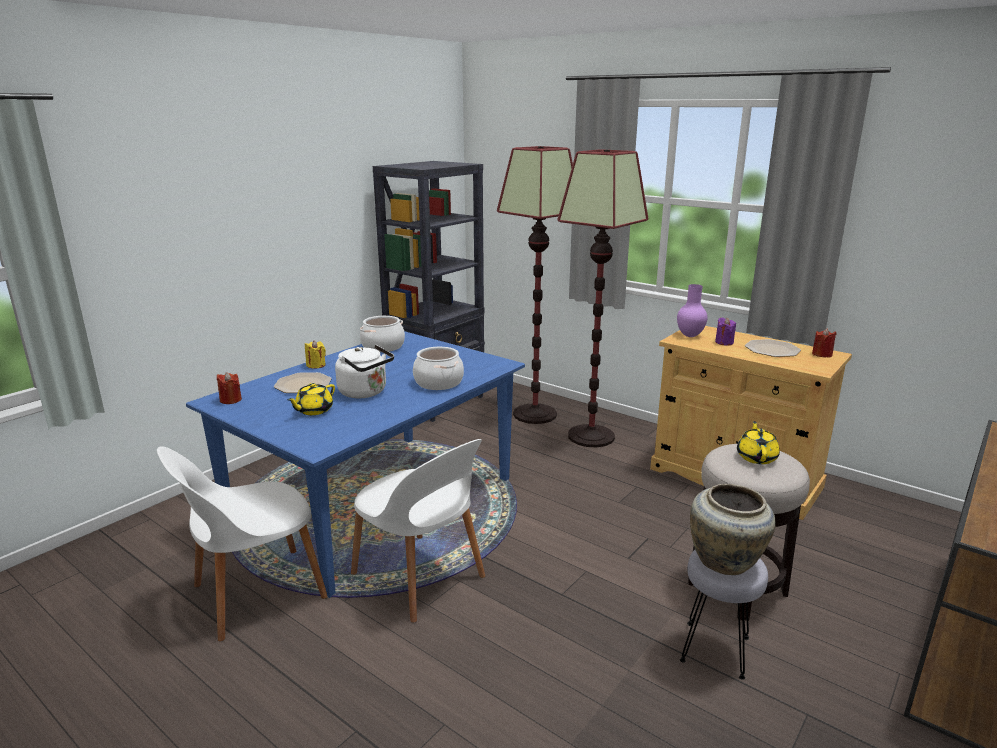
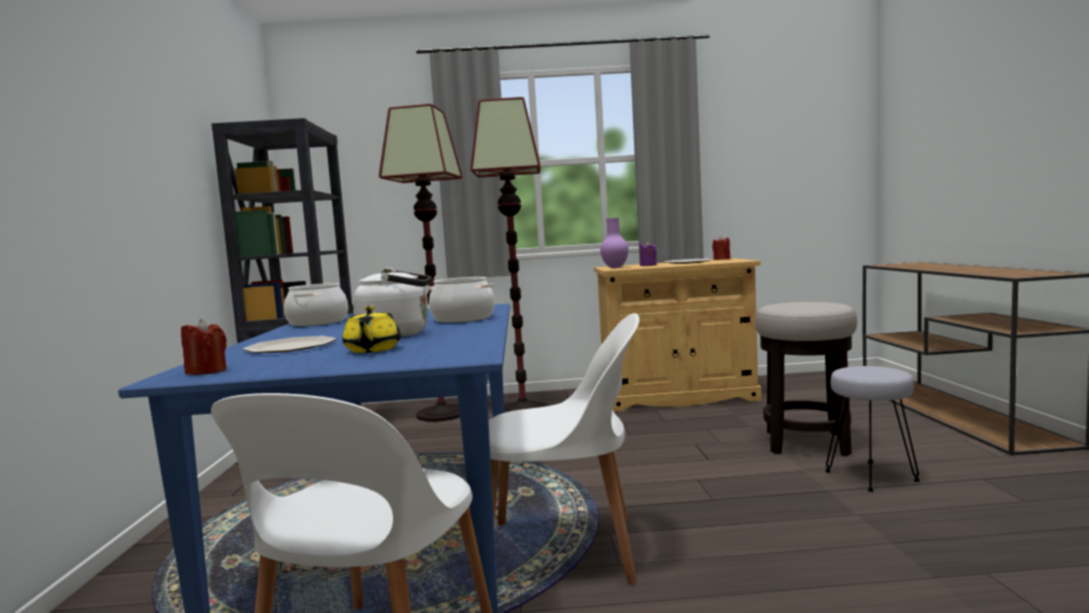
camera: 40 degrees left, 15 degrees down
(316, 365) = (264, 340): yellow candle -> none
(726, 562) = (872, 372): beige vase -> none
(756, 457) = (799, 303): yellow teapot -> none

